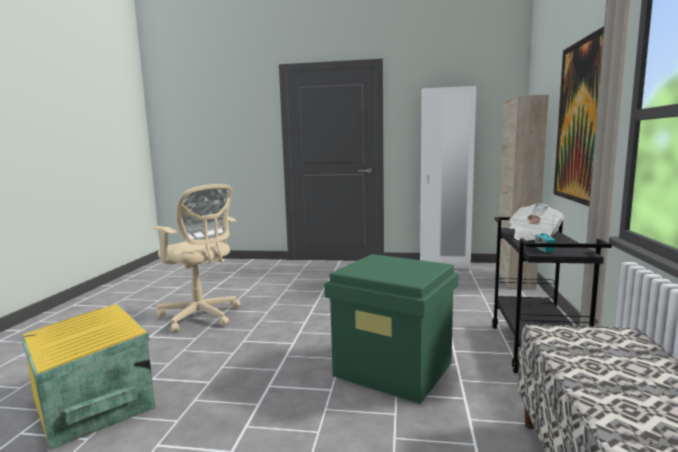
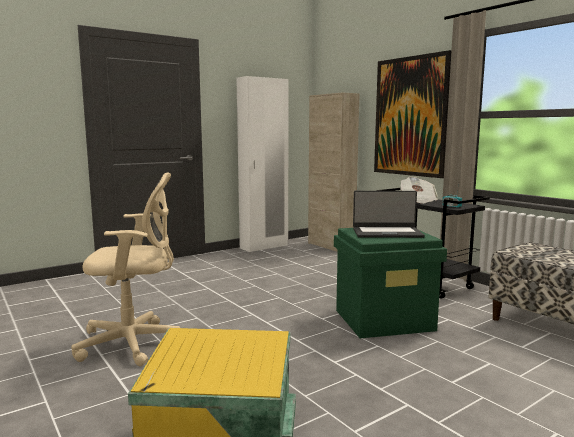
camera: 45 degrees left, 0 degrees up
(394, 267) = (387, 233): none -> laptop

